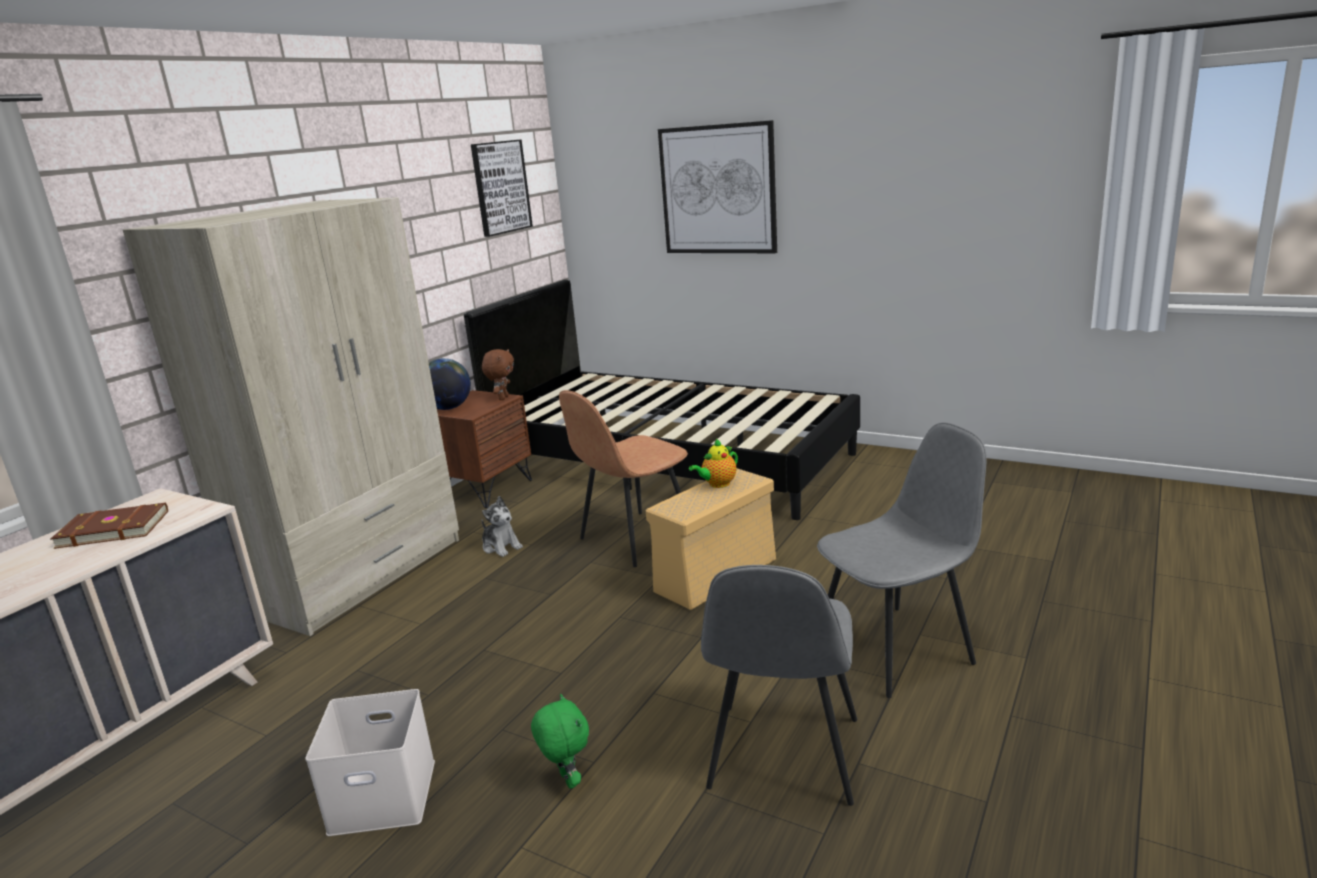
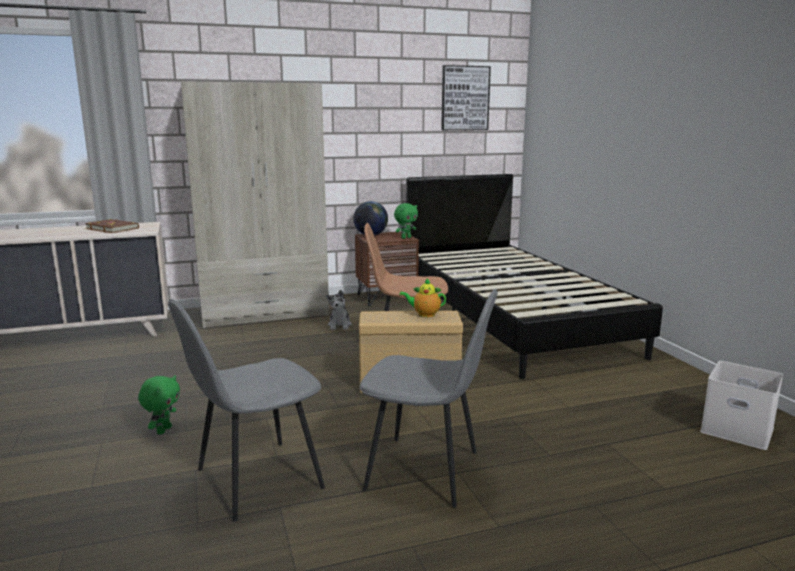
camera: 40 degrees right, 5 degrees down
(380, 797) = (105, 396): white storage box -> white storage box (735, 429)
(503, 398) = (406, 238): brown plush toy -> green plush toy
(718, 190) = (607, 112): picture -> none

